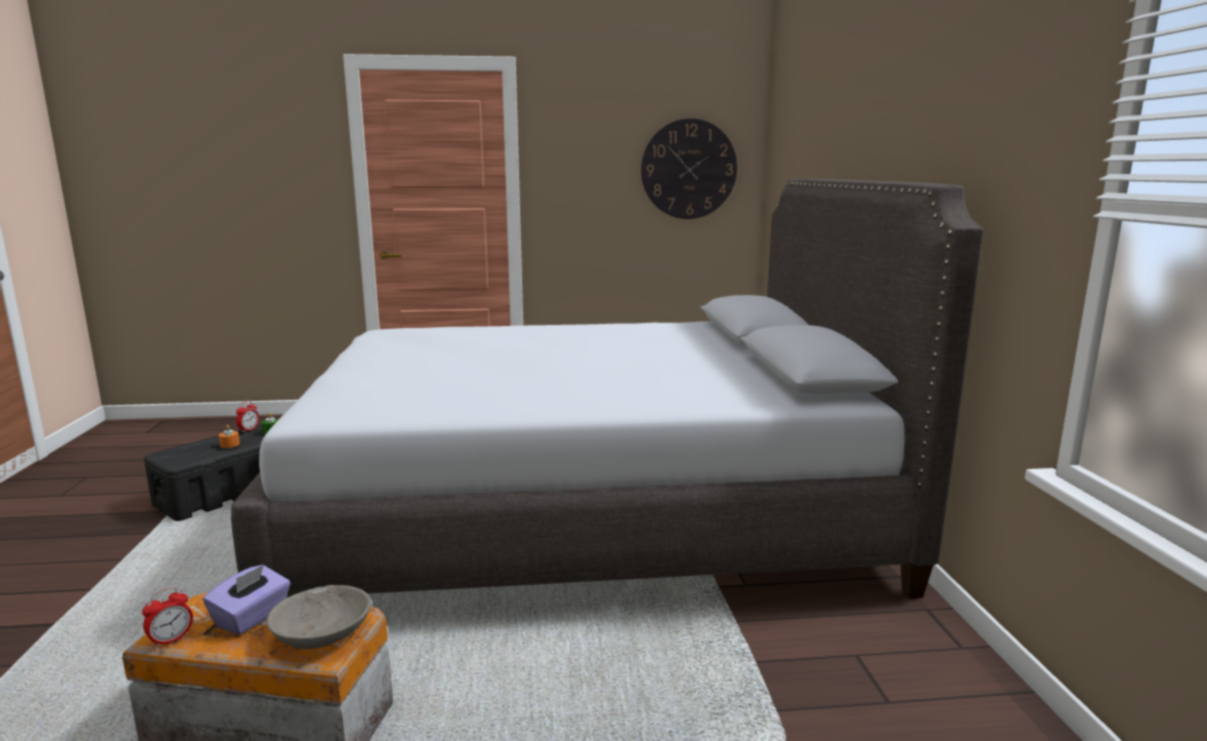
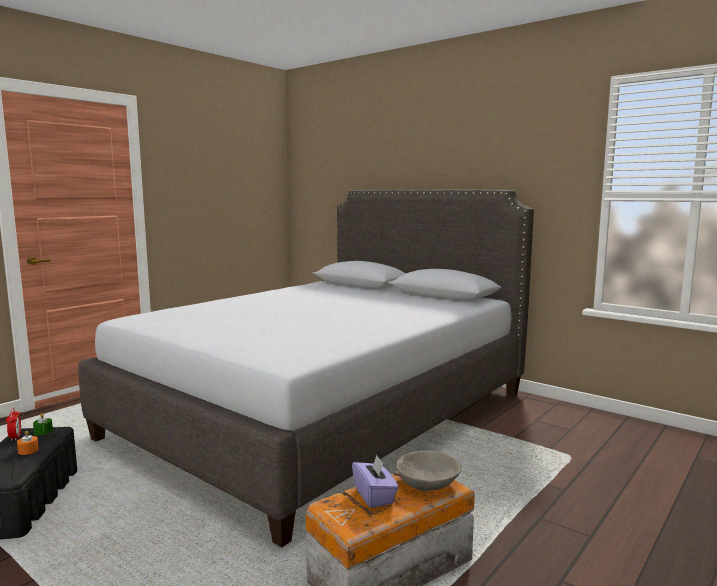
camera: 45 degrees left, 5 degrees down
(171, 640) = (363, 525): alarm clock -> none
(689, 169) = (250, 185): wall clock -> none

